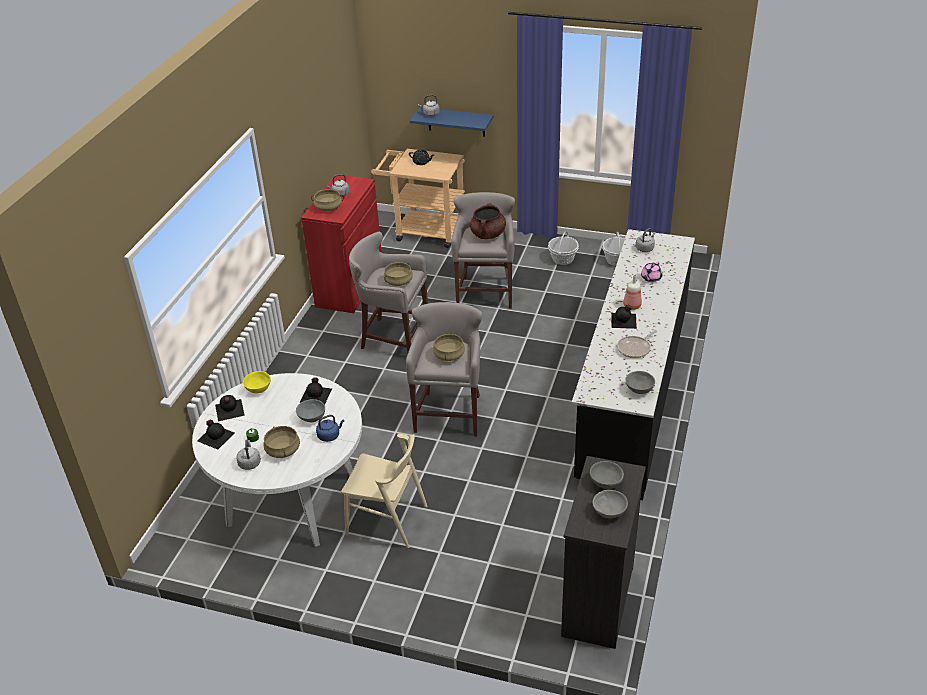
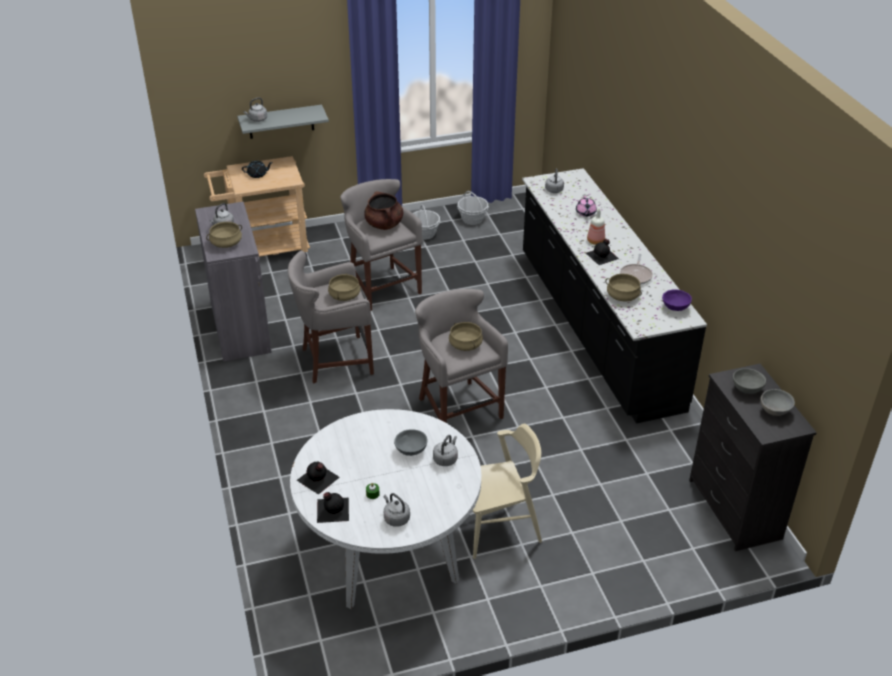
camera: 35 degrees left, 0 degrees up
(258, 389) = (326, 447): yellow bowl -> none
(282, 450) = (415, 492): beige cooking pot -> beige cooking pot (622, 296)
(316, 395) = (391, 428): black bottle -> none
(330, 435) = (446, 459): blue kettle -> grey kettle
(349, 286) = (240, 328): red cabinet -> grey cabinet
(456, 122) = (281, 122): blue shelf -> grey shelf
(639, 390) = (675, 308): grey bowl -> purple bowl

